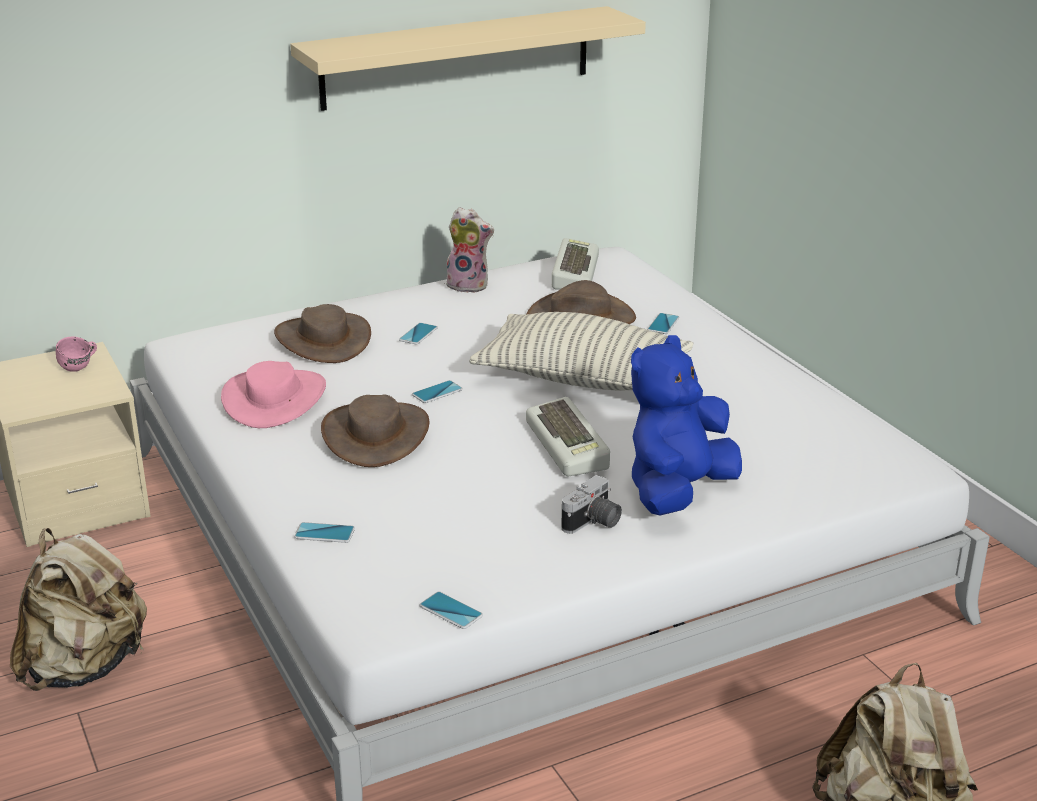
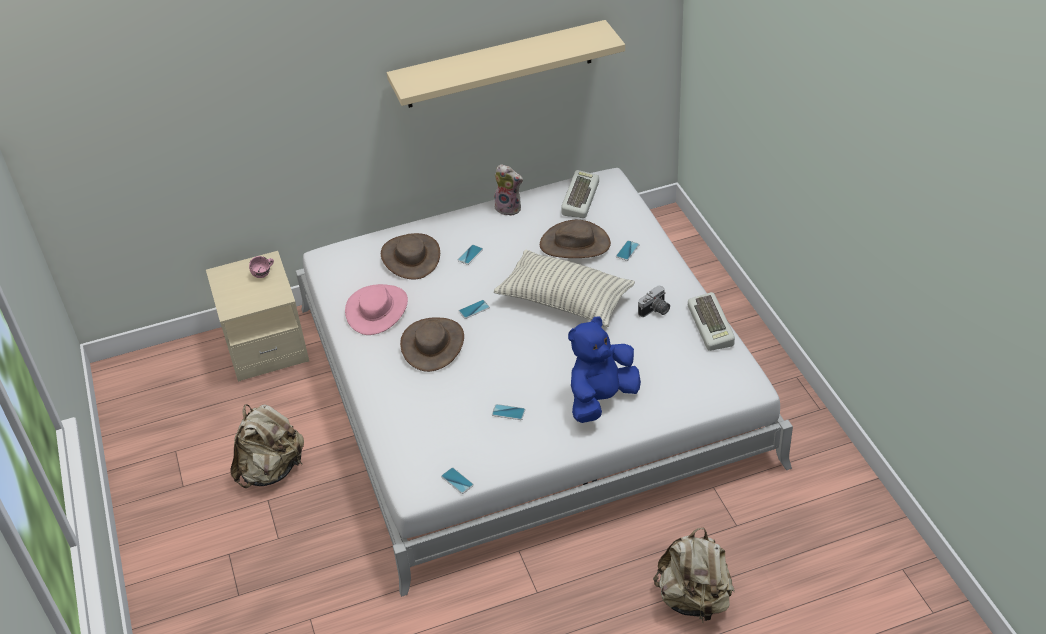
camera: 10 degrees right, 15 degrees up
(324, 533) = (396, 420): phone -> phone (508, 412)
(570, 446) = (545, 359): keyboard -> keyboard (712, 326)
(593, 523) = (547, 421): camera -> camera (655, 311)

